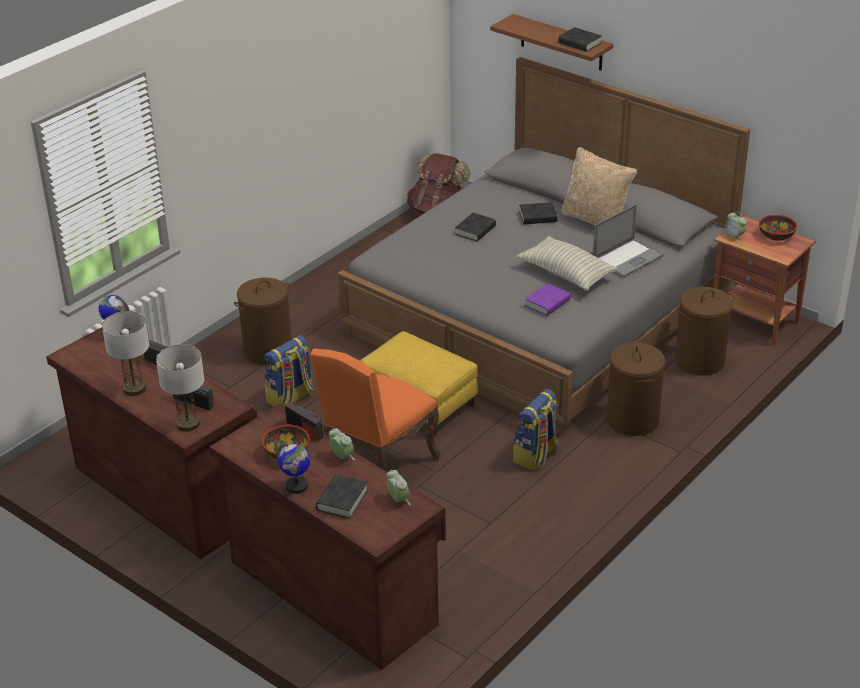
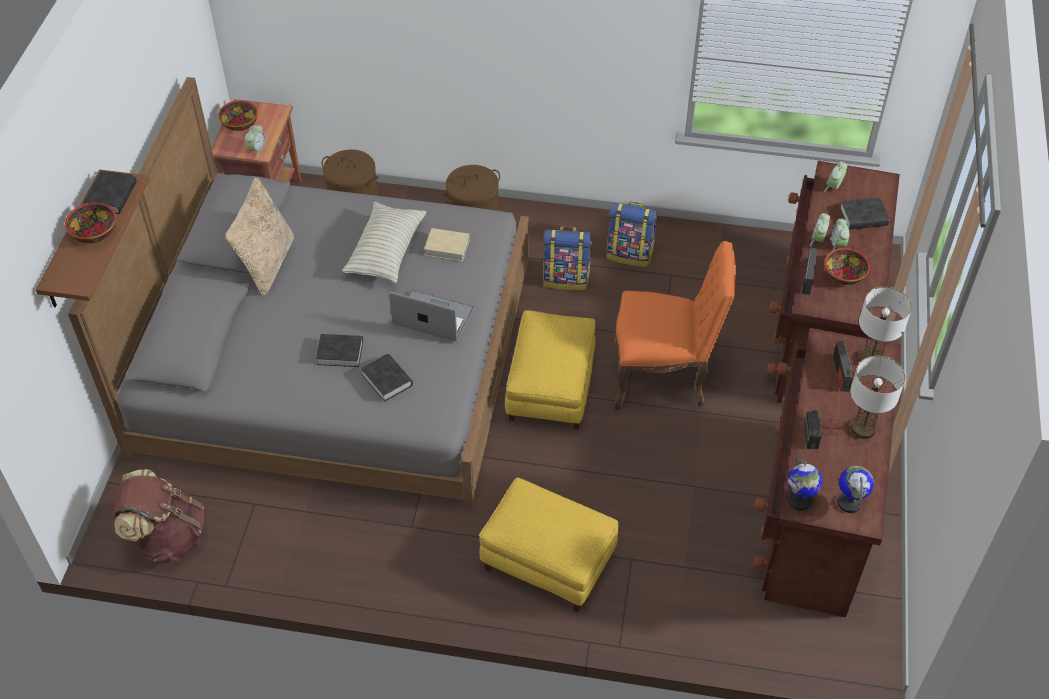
camera: 120 degrees left, 15 degrees up
(267, 351) = (549, 560): brown laundry basket -> yellow ottoman
(290, 398) = (612, 495): backpack -> backpack (630, 254)
(296, 486) = (874, 250): globe -> globe (849, 503)
(324, 466) = (837, 245): none -> alarm clock
(538, 217) = (281, 312): black book -> black book (387, 380)
(547, 34) = (95, 233): none -> bowl
(547, 303) = (447, 247): purple book -> beige book
(627, 258) = (329, 218): laptop -> laptop (433, 317)

